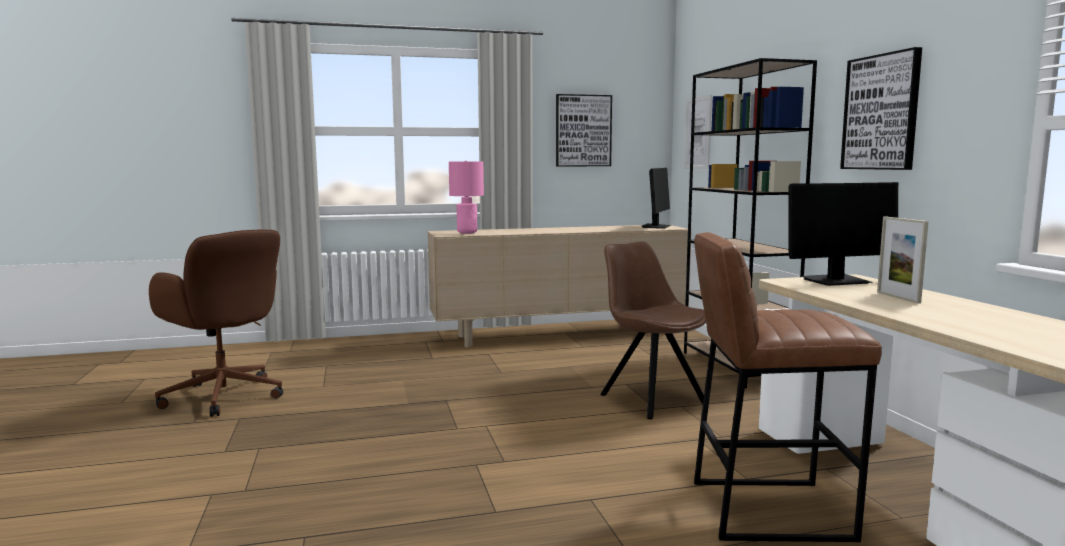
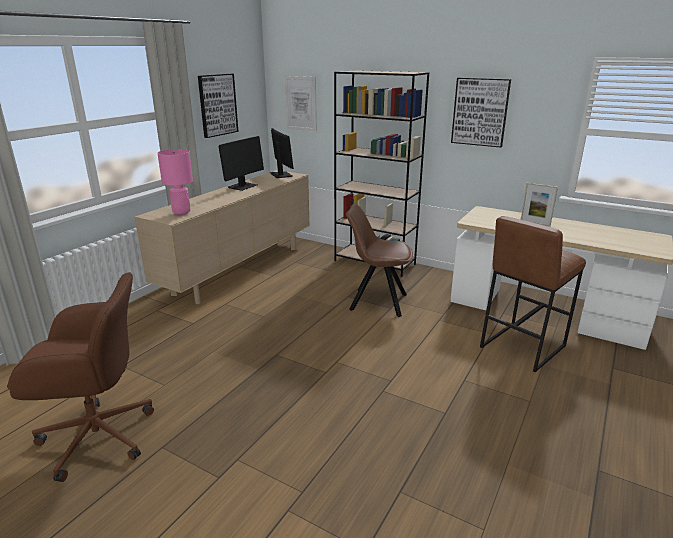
camera: 45 degrees left, 15 degrees up
(836, 281) = (486, 215): monitor -> monitor (242, 186)

